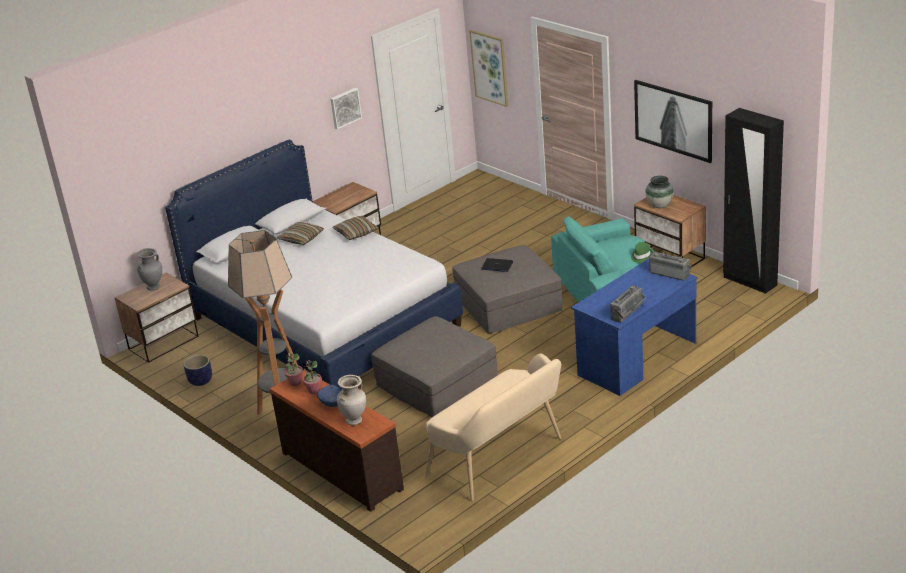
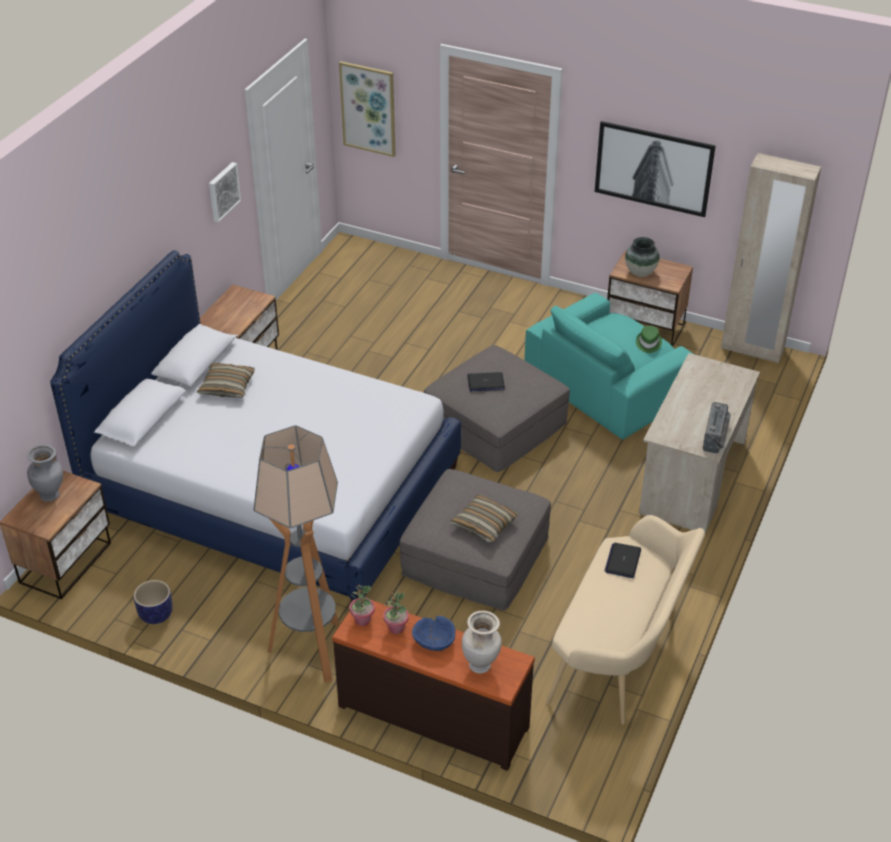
camera: 25 degrees left, 10 degrees up
(356, 233) = (297, 367): pillow -> pillow (484, 524)
(509, 383) = (623, 561): none -> laptop
(637, 359) = (692, 478): blue desk -> beige desk
(670, 273) = (727, 371): radio -> none
(749, 281) = (752, 349): black wardrobe -> beige wardrobe

